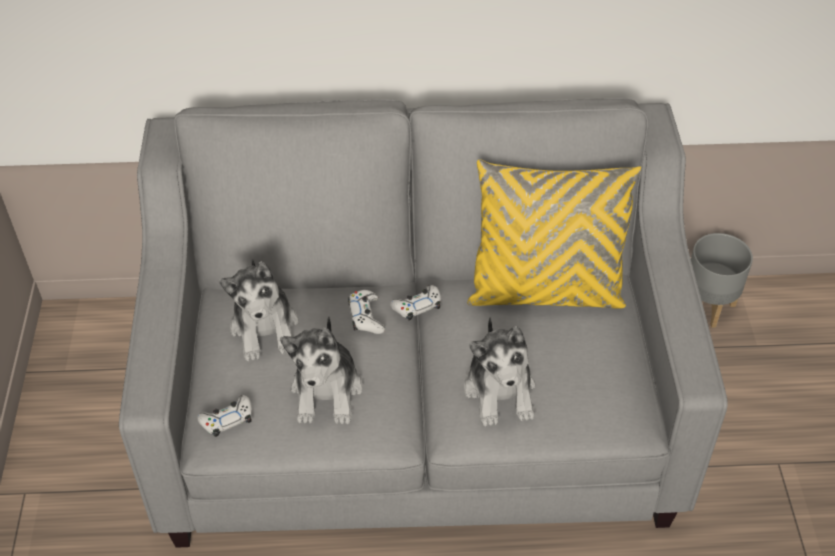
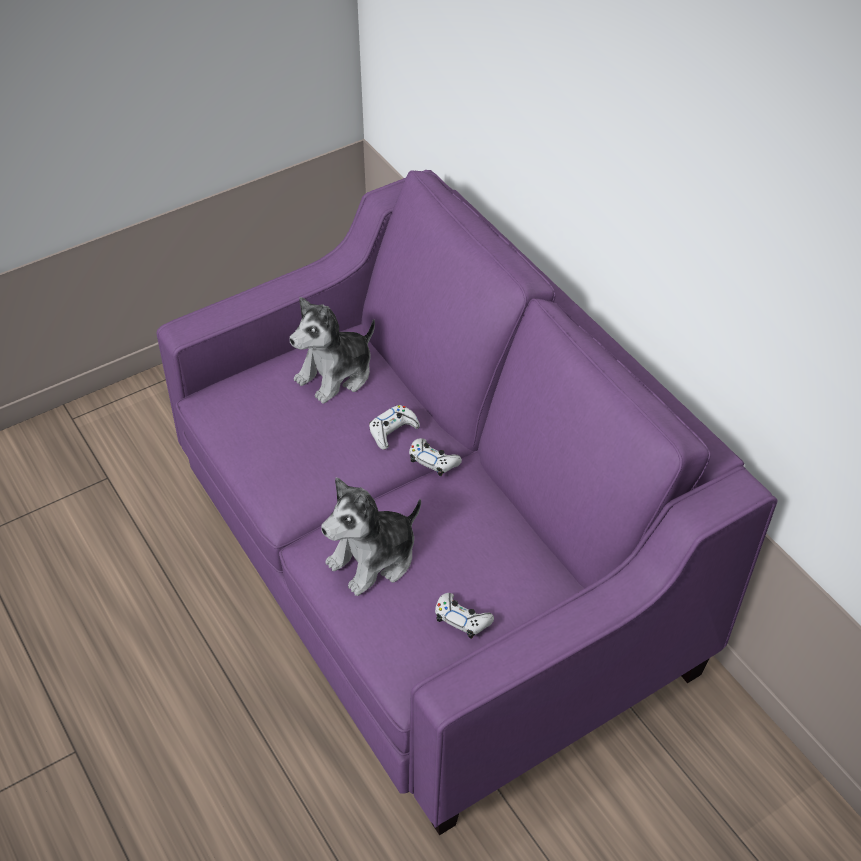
camera: 60 degrees right, 0 degrees up
(227, 419) = (229, 396): white game controller -> white game controller (462, 619)
(327, 390) = (295, 442): plush toy -> none
(419, 412) = (434, 571): grey sofa -> purple sofa
(545, 292) = (520, 545): yellow pillow -> none
(708, 305) = (756, 764): grey planter -> none

